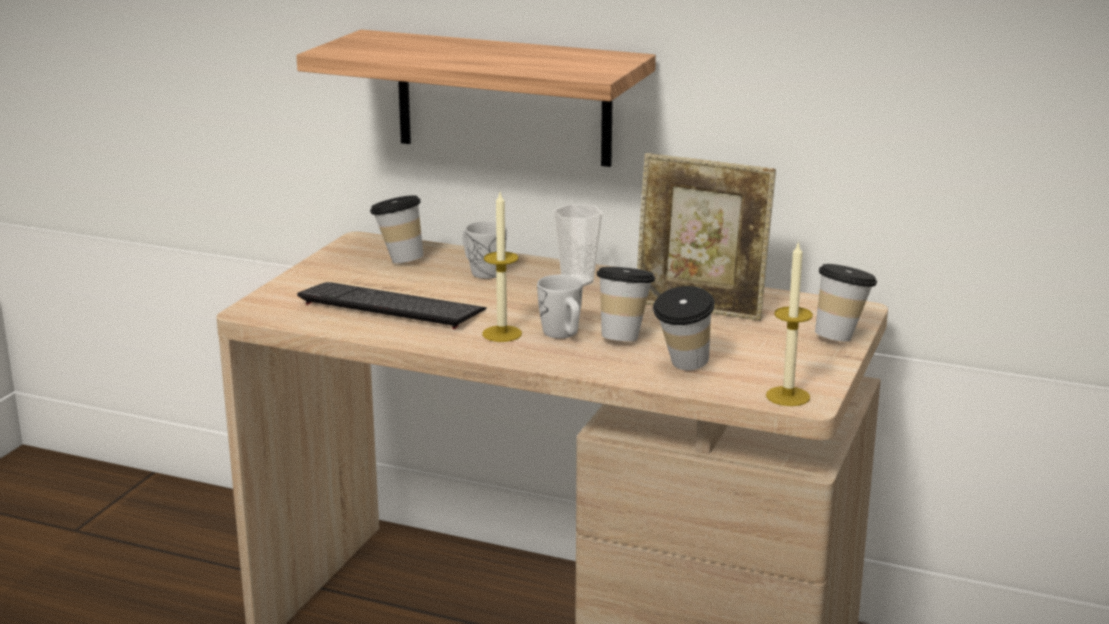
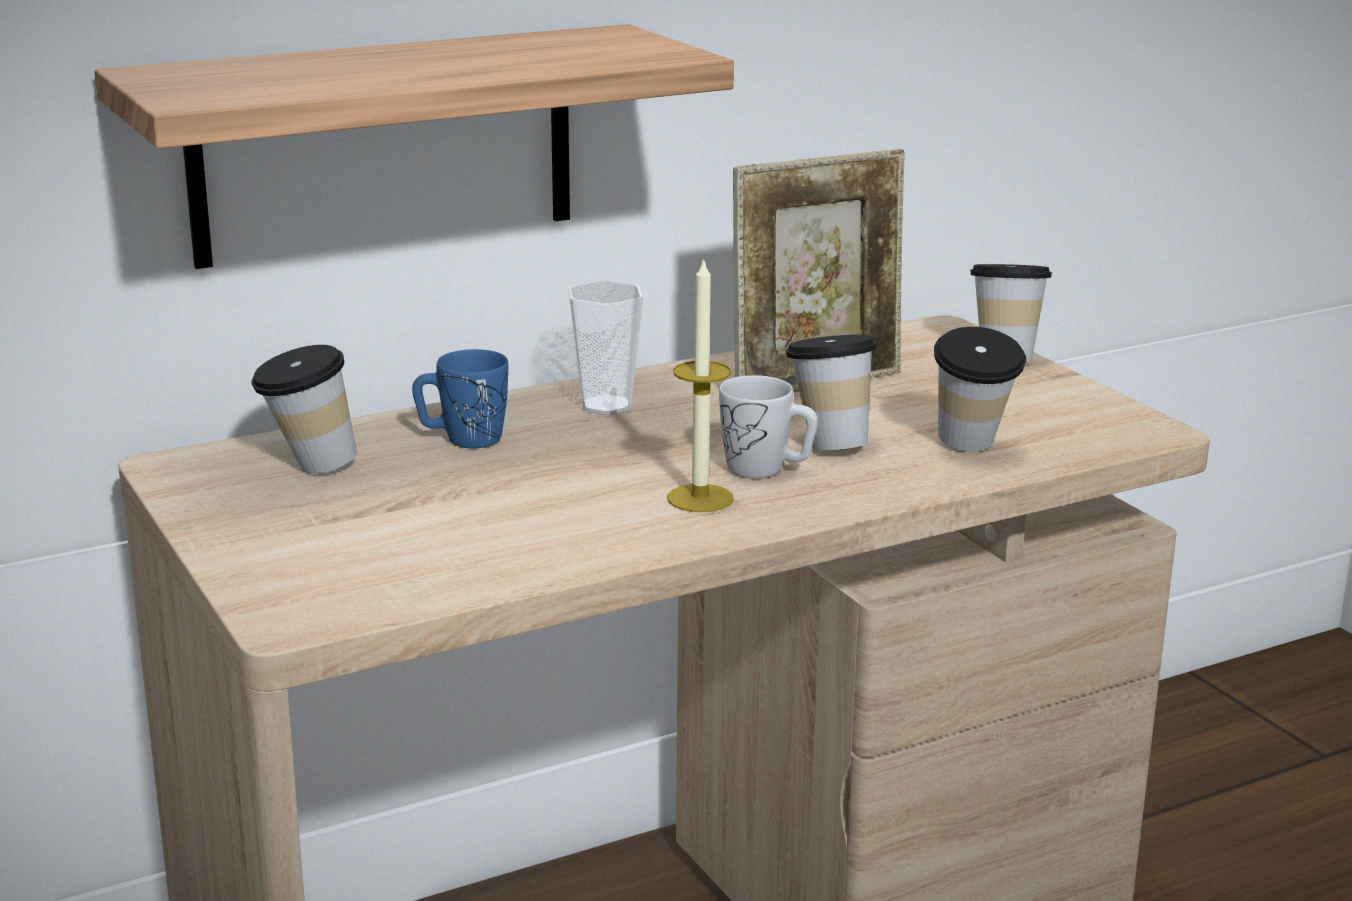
camera: 50 degrees left, 0 degrees up
(391, 307) = (476, 528): keyboard -> none
(482, 271) = (462, 439): white mug -> blue mug
(788, 396) = (1128, 433): candle -> none

